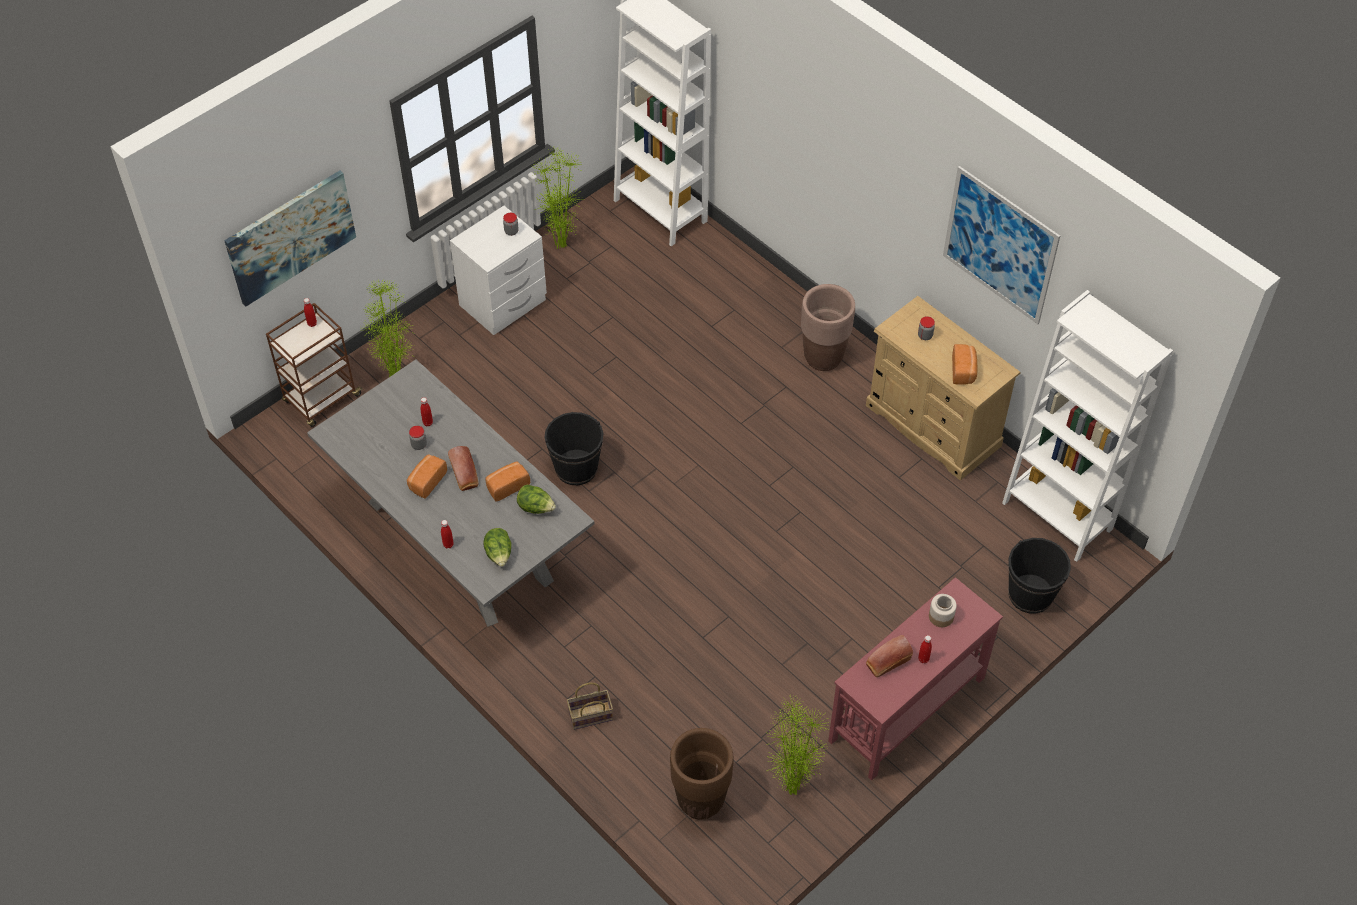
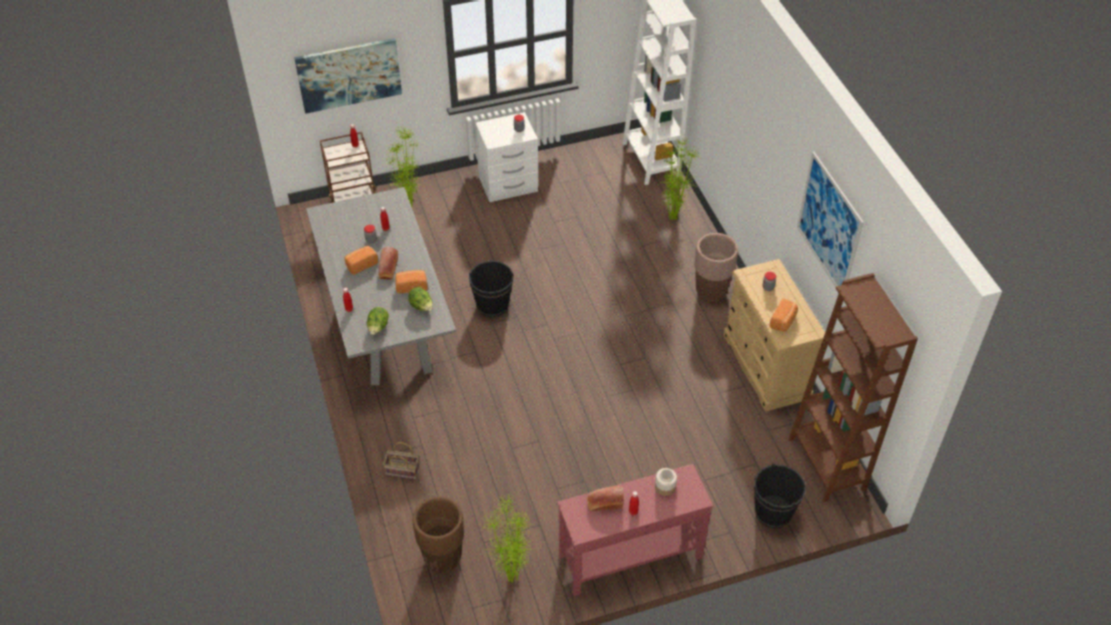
camera: 25 degrees right, 5 degrees down
(562, 247) = (569, 162): potted plant -> potted plant (673, 219)
(1057, 516) = (827, 464): white bookcase -> brown bookcase

